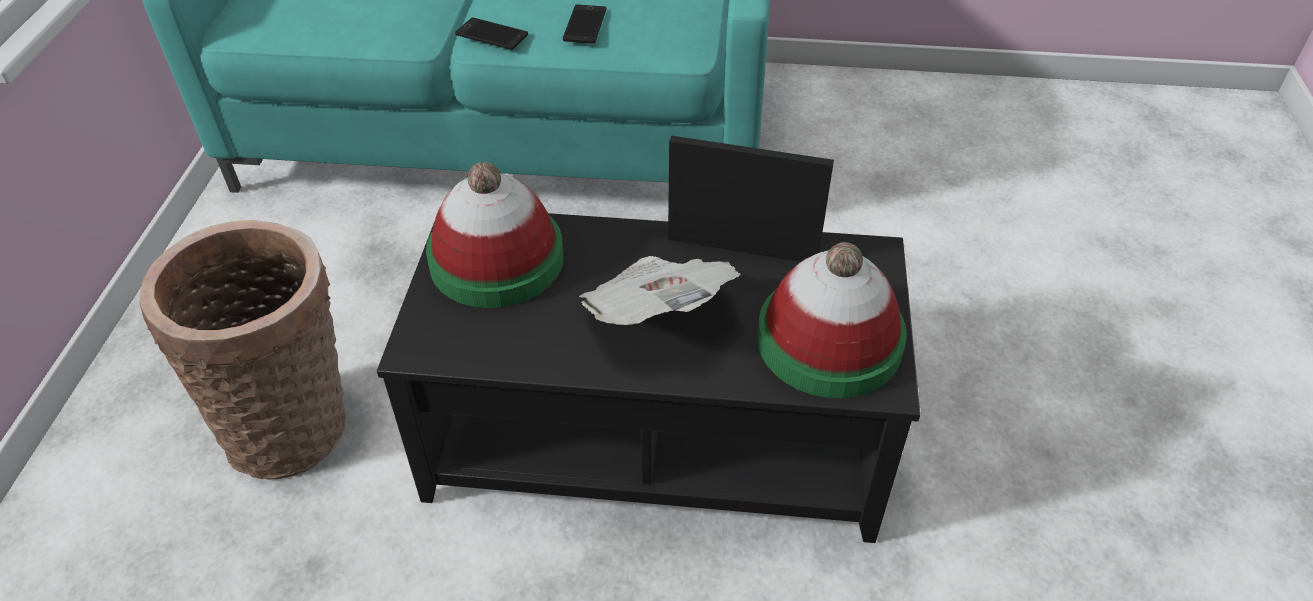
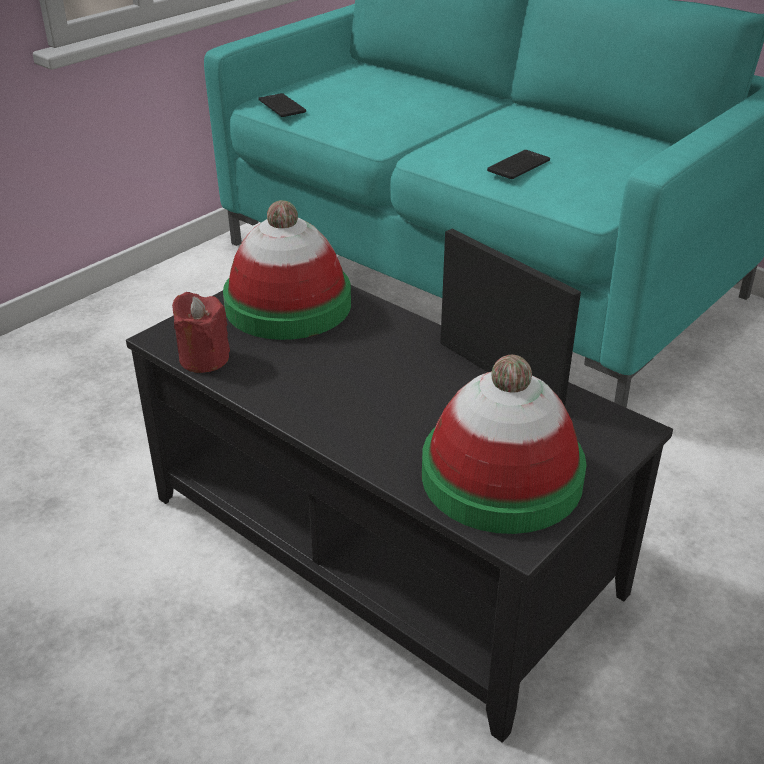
camera: 35 degrees right, 10 degrees down
(294, 426) = (127, 407): basket -> none
(478, 354) = (204, 358): none -> red candle
(491, 35) = (436, 152): phone -> phone (282, 106)
(656, 315) = (369, 391): newspaper -> none

